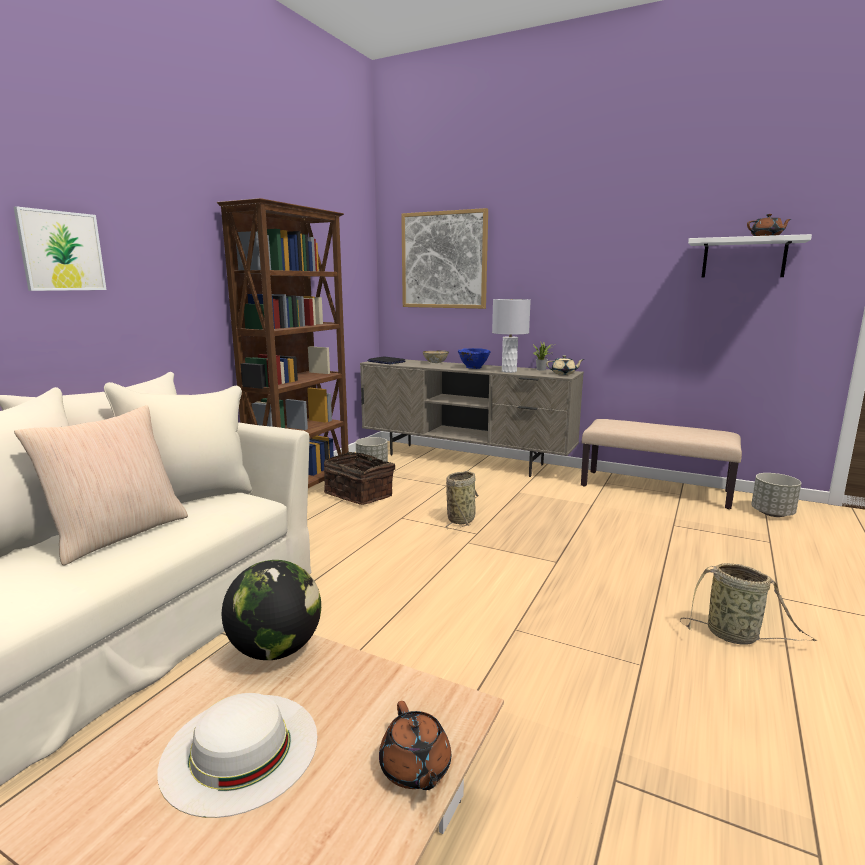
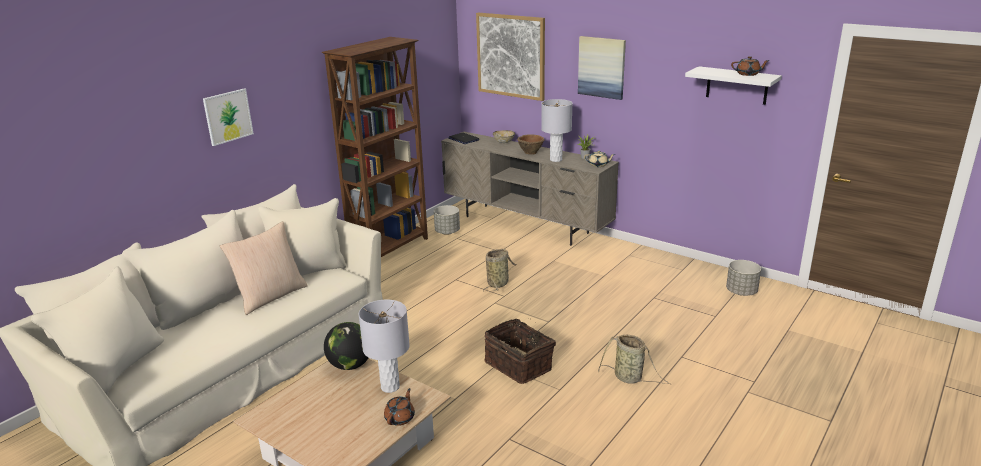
camera: 10 degrees right, 10 degrees up
(240, 749) = (330, 405): white hat -> none
(360, 494) = (431, 256): basket -> basket (519, 365)
(369, 690) = (390, 386): none -> grey table lamp
(415, 769) = (400, 418): brown teapot -> brown teapot turned 150 degrees counterclockwise
(473, 367) = (530, 152): blue bowl -> brown bowl
(561, 259) = (601, 67): none -> picture
(655, 489) = (666, 263): beige bench -> none

